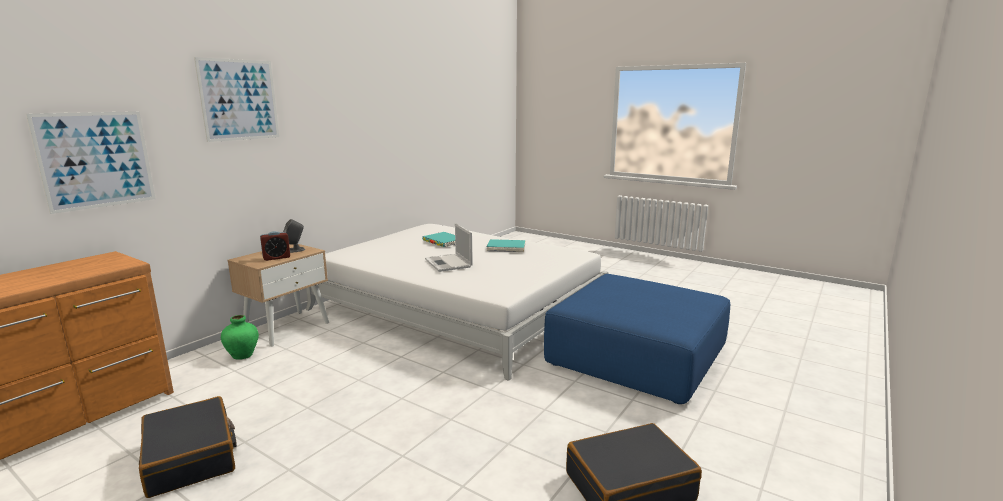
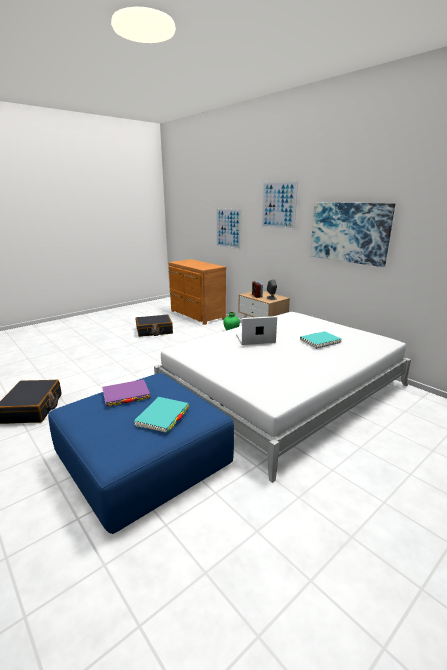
camera: 105 degrees right, 5 degrees up
(353, 129) = (349, 232): none -> picture
(506, 248) = (300, 365): turquoise book -> turquoise book (163, 416)
(625, 308) = (126, 395): none -> purple book

